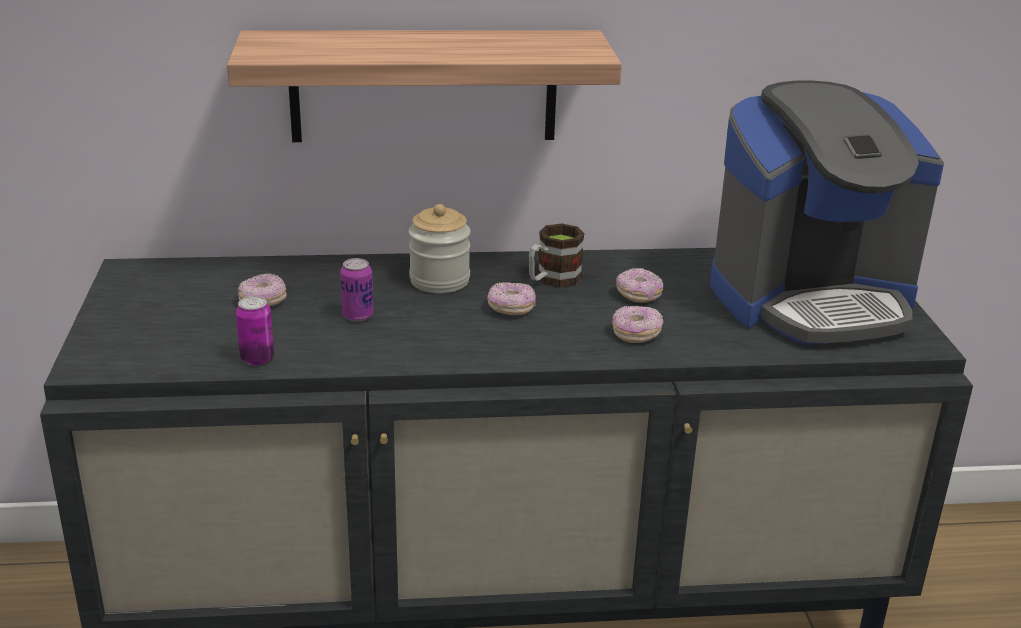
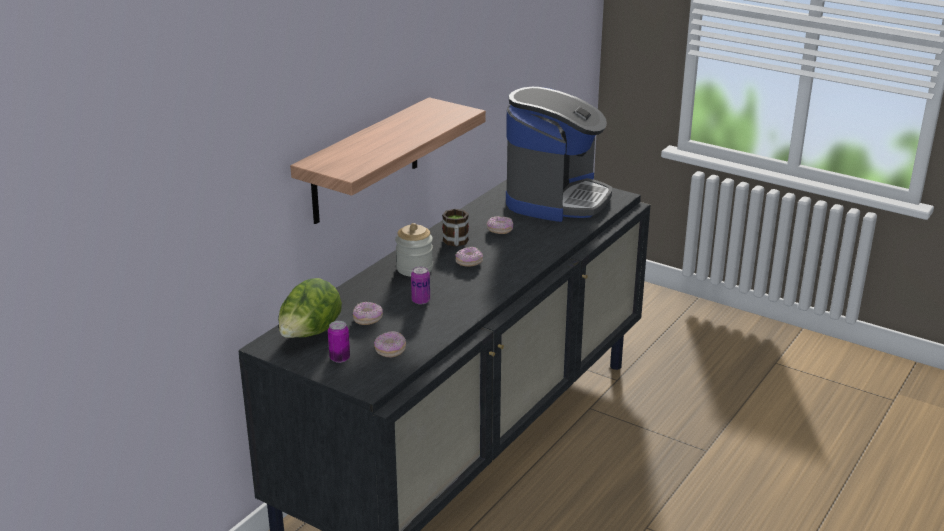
camera: 50 degrees left, 0 degrees up
(183, 283) = (310, 335): none -> lettuce
(257, 359) = (427, 339): can -> can (339, 358)
(636, 334) = (532, 246): donut -> donut (390, 350)

